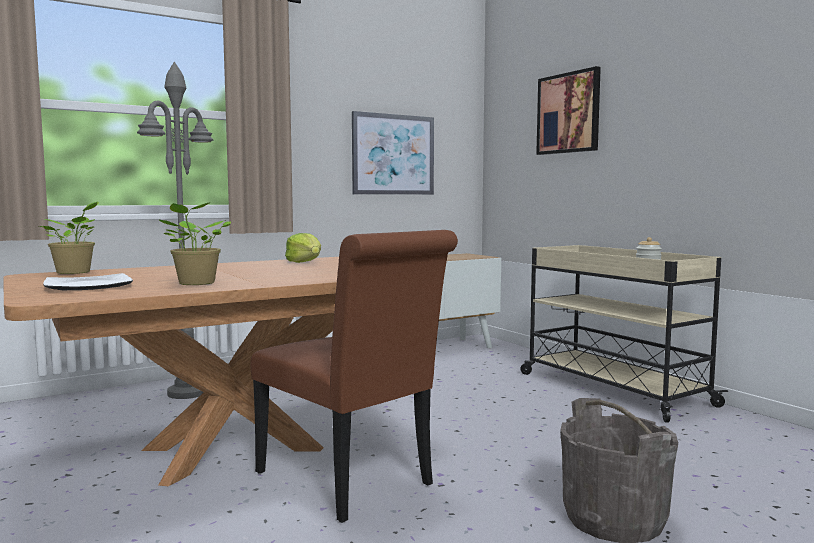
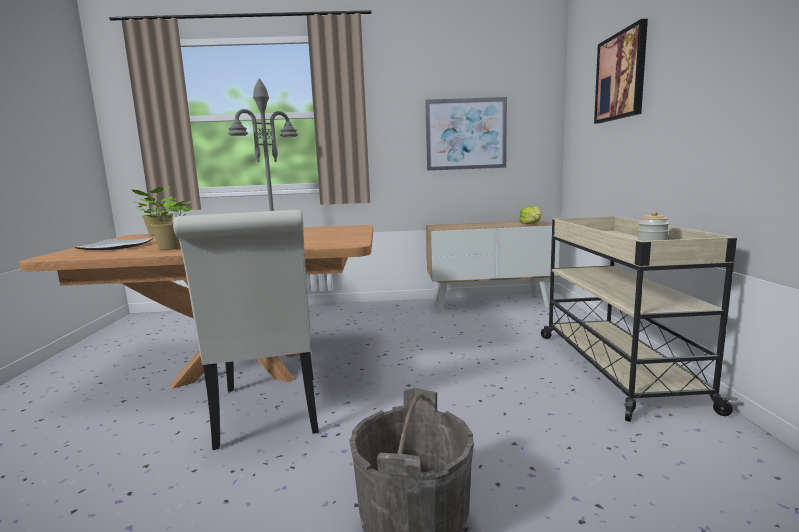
camera: 30 degrees right, 5 degrees up
(305, 262) = (316, 230): lettuce -> lettuce (531, 224)
(351, 482) = (269, 415): brown chair -> white chair

